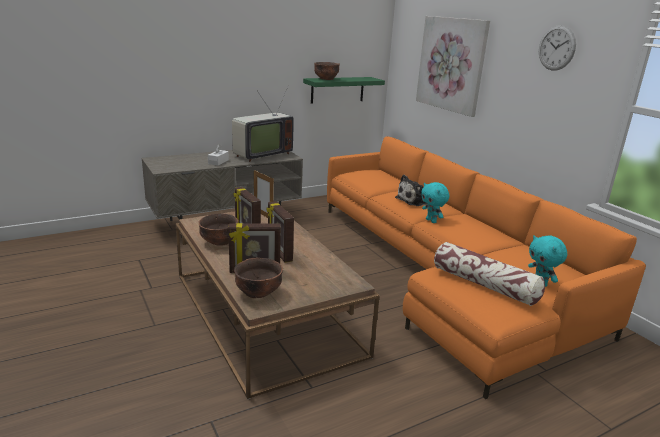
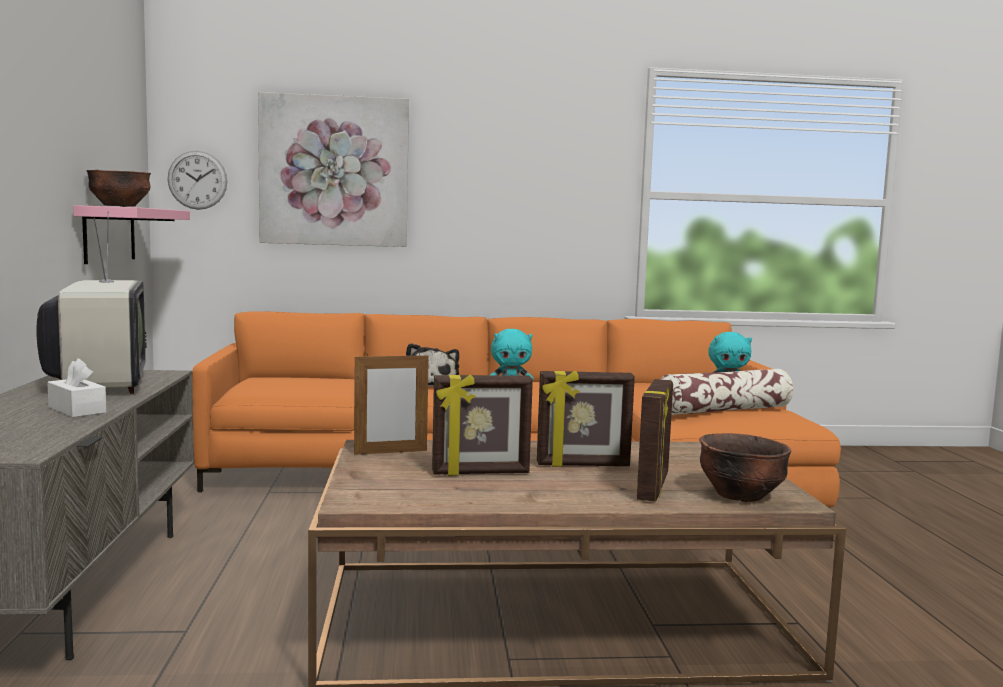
camera: 65 degrees left, 15 degrees down
(219, 242) = (501, 494): brown bowl -> none
(337, 90) = (109, 234): green shelf -> pink shelf
(556, 48) = (534, 133): wall clock -> wall clock (197, 180)

